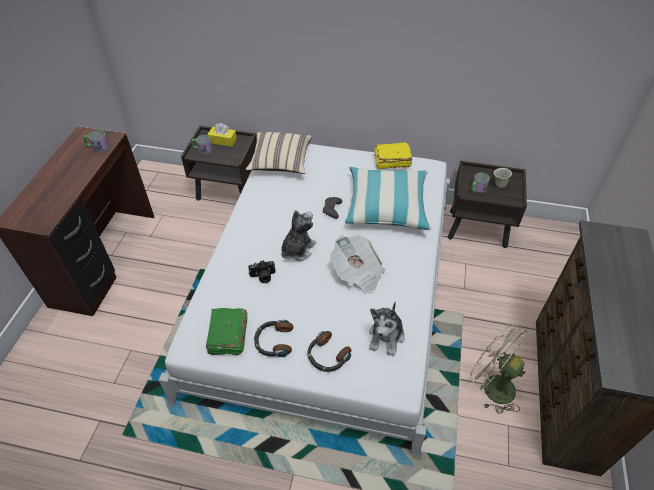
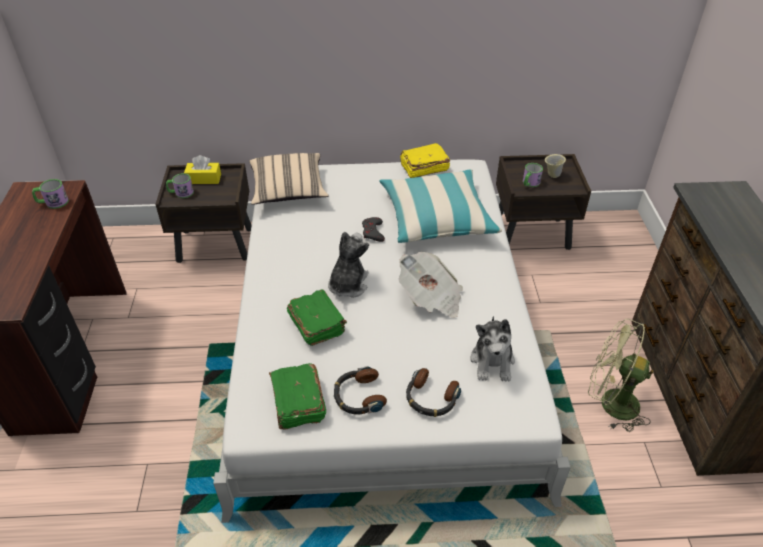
camera: 15 degrees left, 5 degrees down
(263, 277) = (317, 324): camera -> green book

